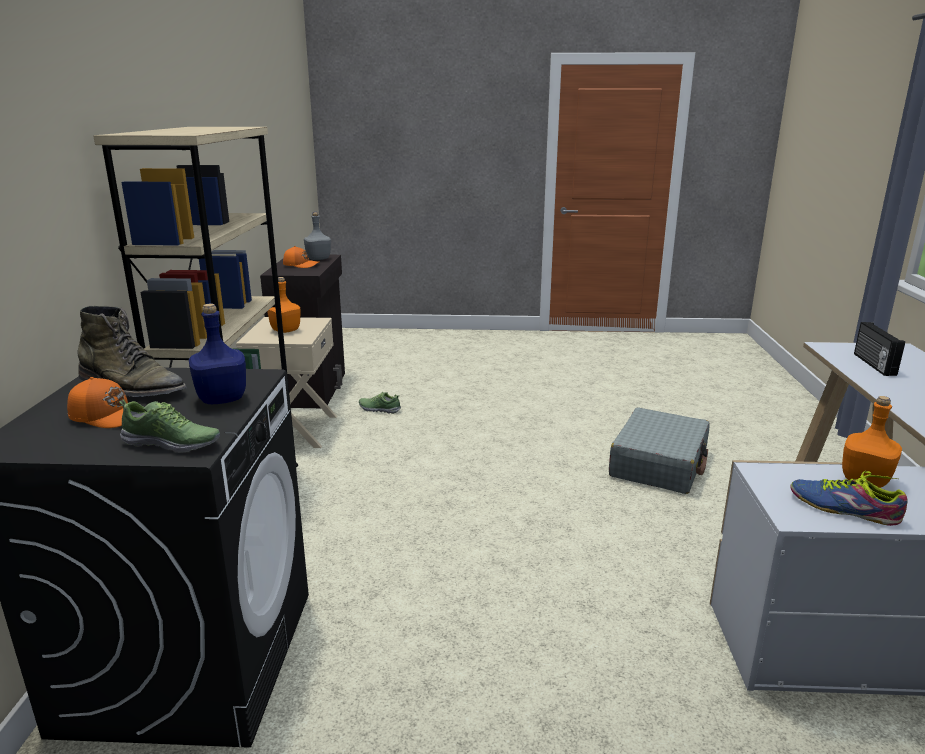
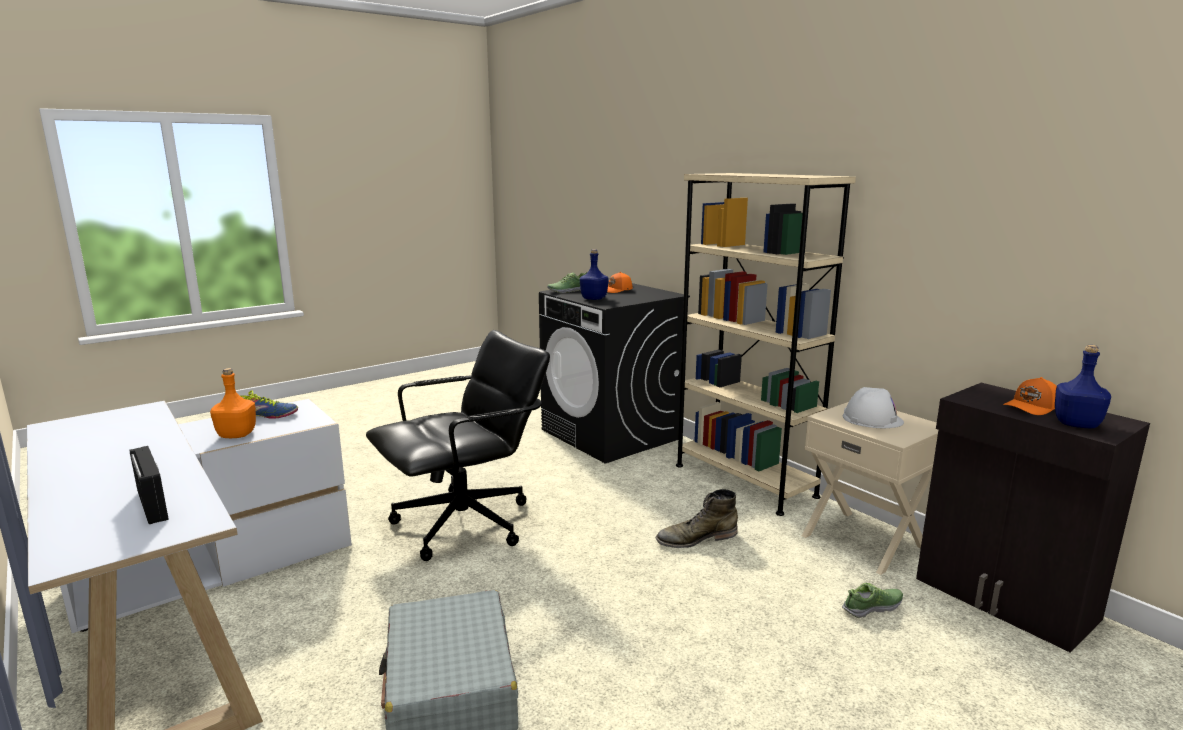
camera: 140 degrees right, 5 degrees down
(132, 387) = (642, 294): green boot -> green boot (696, 538)
(285, 330) = (872, 419): orange bottle -> white hard hat
(318, 259) = (1076, 424): grey bottle -> blue bottle
(565, 580) = (465, 524): none -> black office chair

